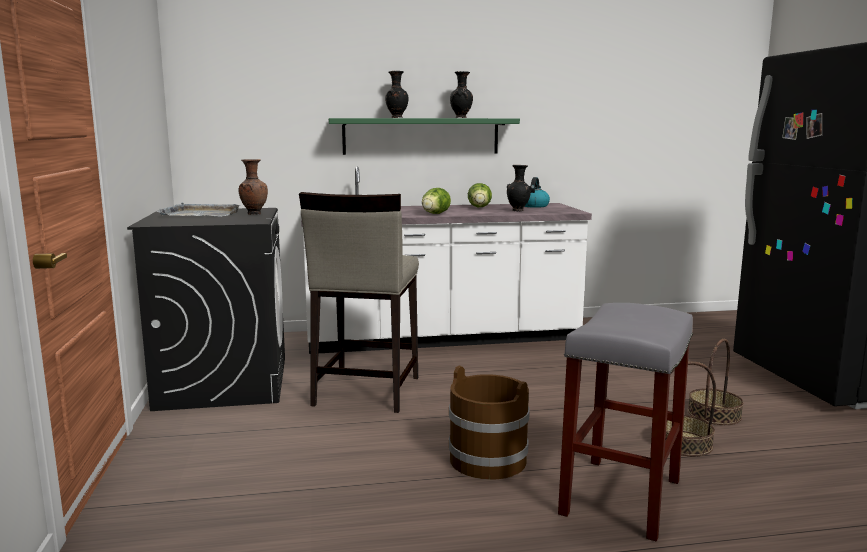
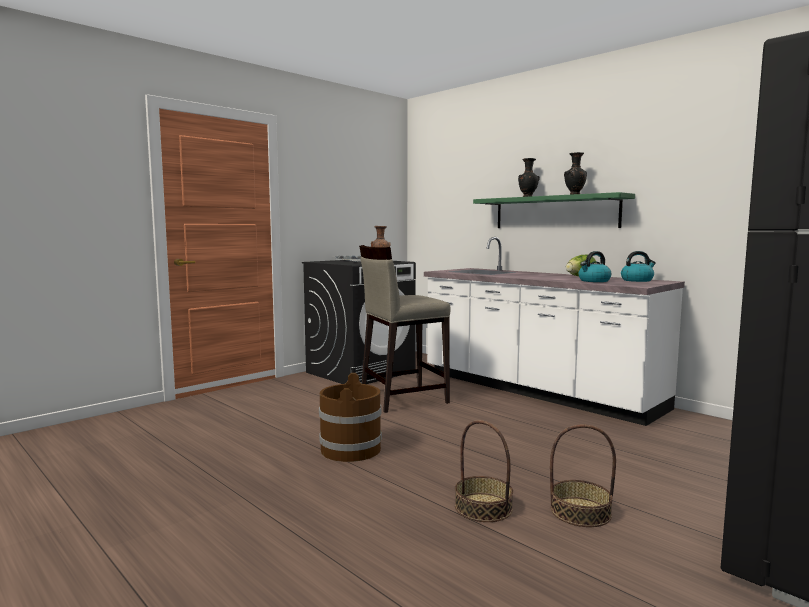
camera: 55 degrees right, 5 degrees down
(434, 214) = (515, 276): lettuce -> none
(518, 211) = (594, 281): black vase -> kettle
(620, 496) = (348, 499): grey stool -> none

